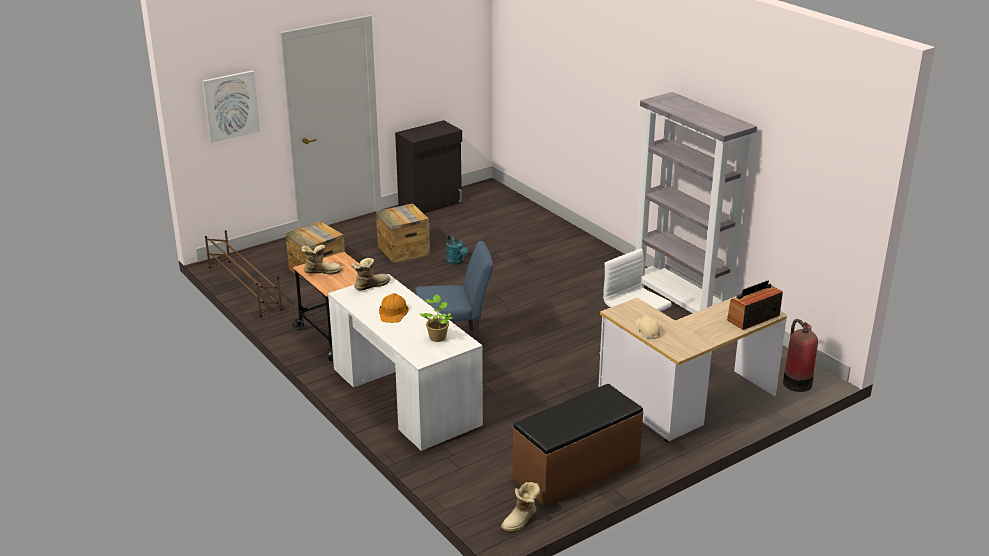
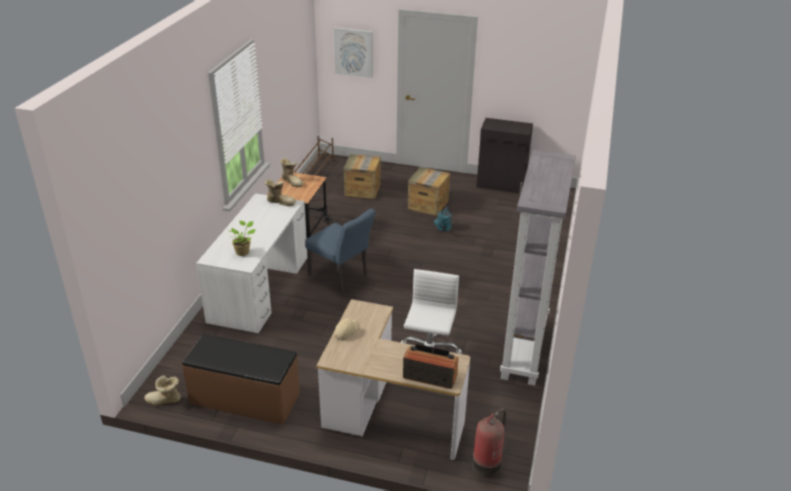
camera: 50 degrees right, 5 degrees up
(393, 312) = (257, 223): orange hard hat -> none

